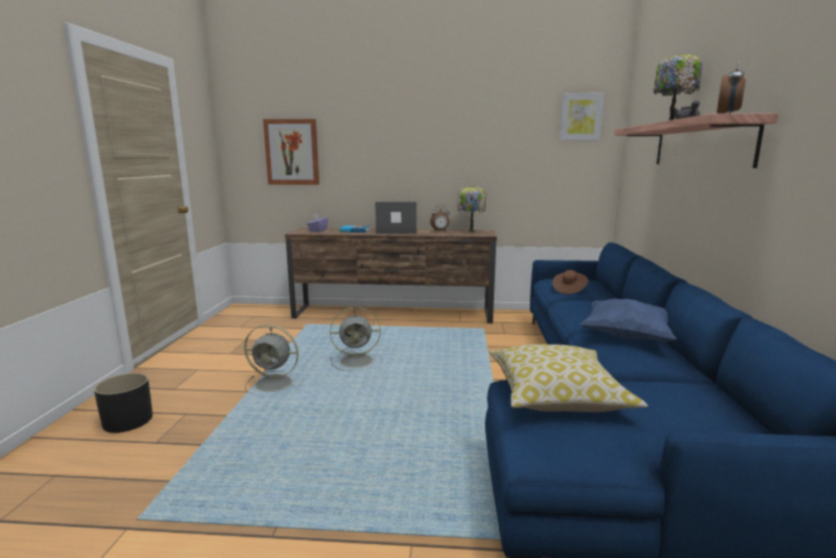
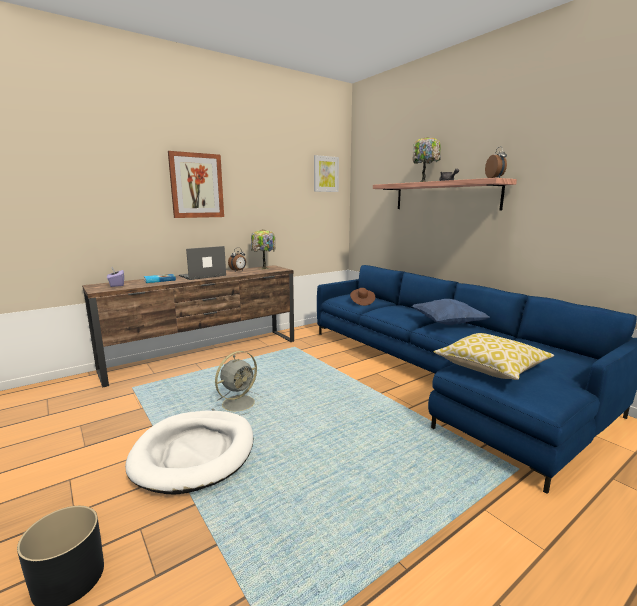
camera: 40 degrees left, 0 degrees up
(275, 384) = (195, 453): grey fan -> white dog bed
(292, 152) = (64, 199): picture -> picture (196, 185)

